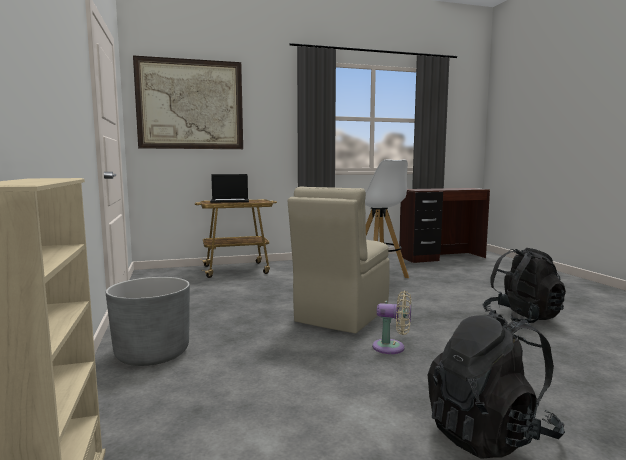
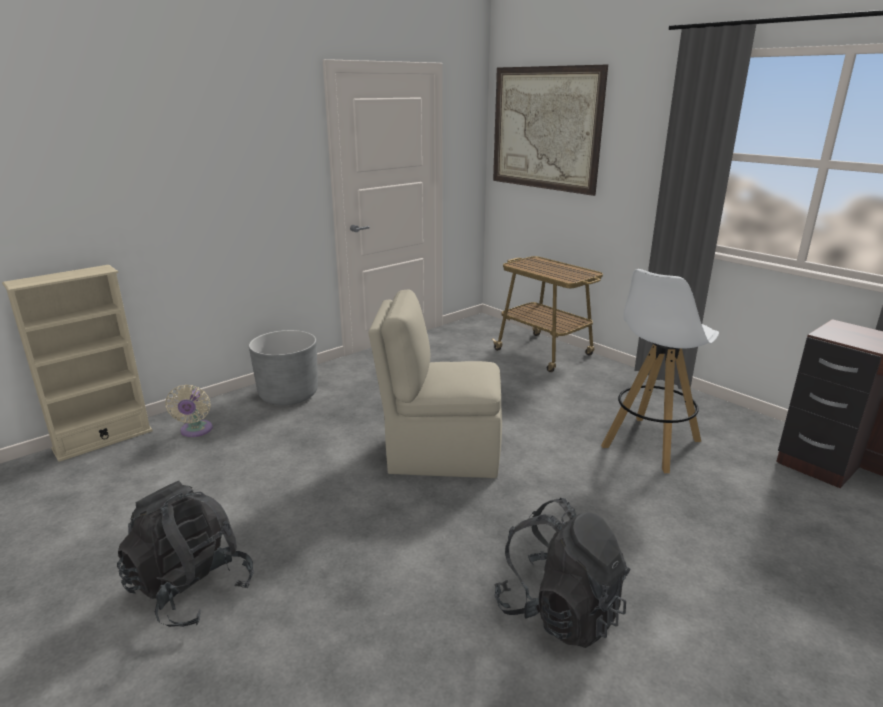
camera: 65 degrees right, 15 degrees up
(230, 201) = (549, 266): laptop -> none
(392, 348) = (363, 504): beige fan -> beige fan (195, 431)

